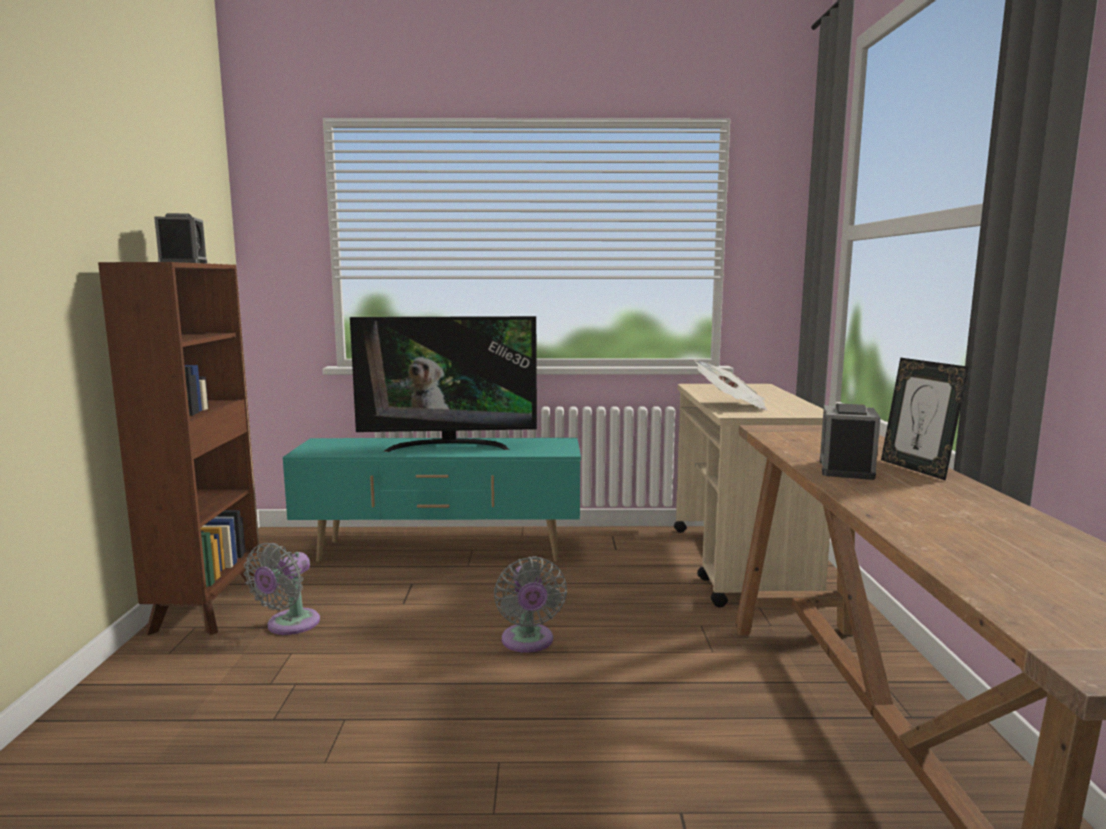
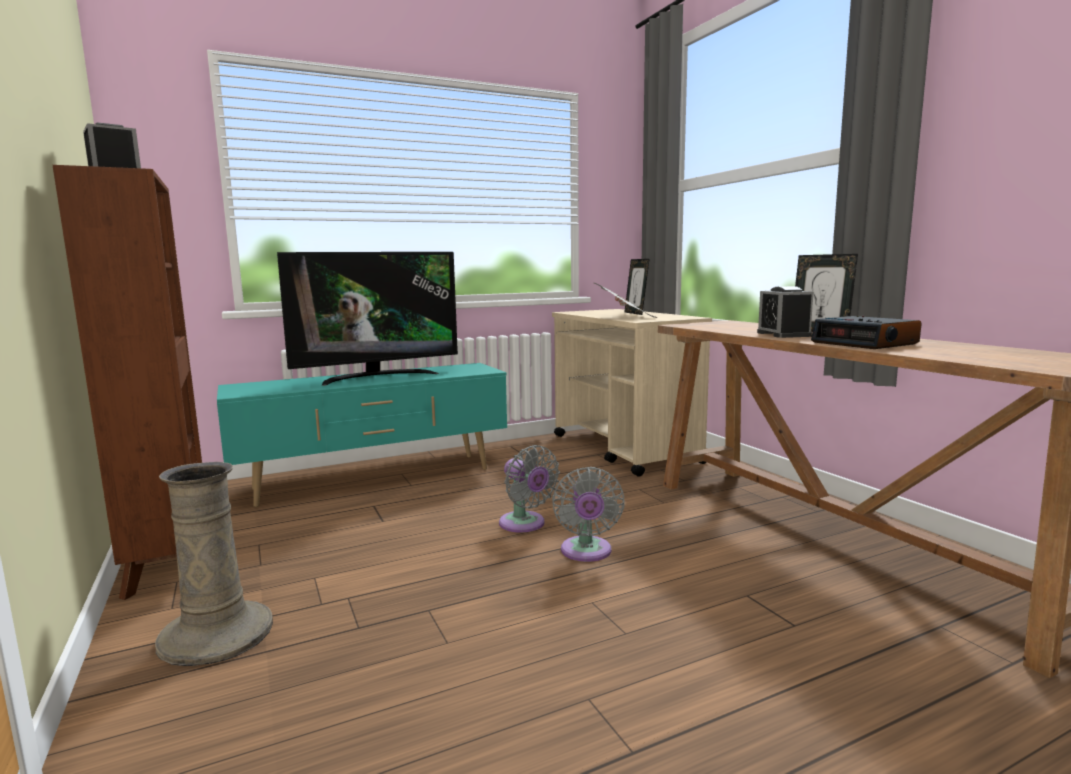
camera: 25 degrees left, 0 degrees up
(172, 690) = (216, 634): none -> beige vase
(289, 625) = (285, 558): grey fan -> grey fan (586, 552)
(766, 397) = (636, 313): none -> picture frame
(912, 508) = (865, 343): none -> alarm clock

